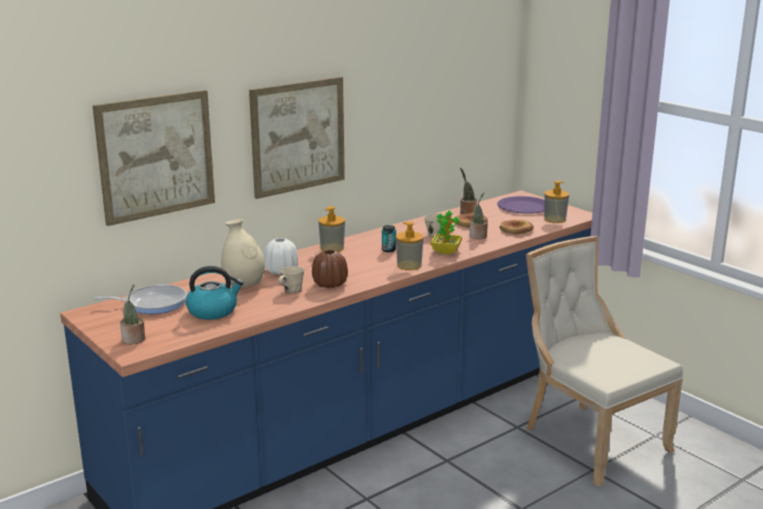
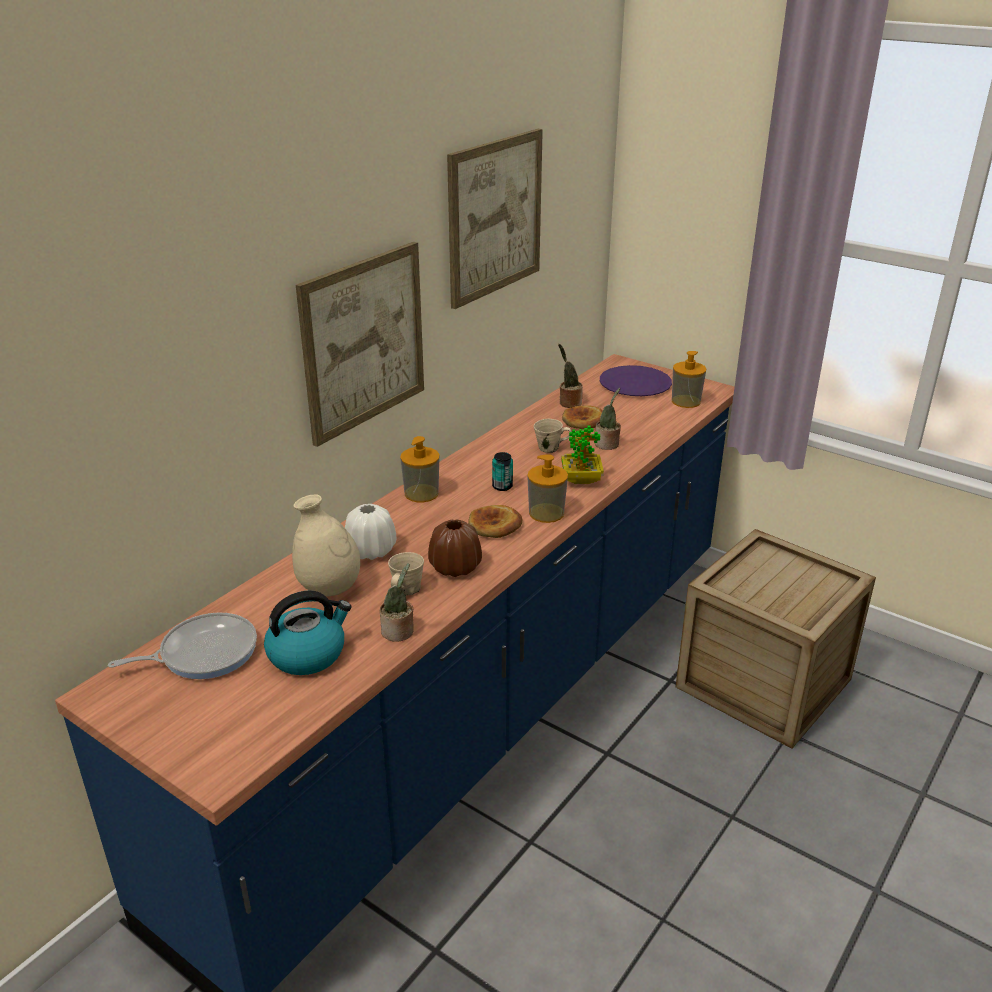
camera: 15 degrees left, 10 degrees up
(134, 340) = (208, 743): potted plant -> potted plant (399, 632)
(156, 156) = (171, 419): picture -> picture (495, 217)
(515, 230) = (648, 426): bread -> bread (494, 525)
(589, 439) = (763, 683): beige chair -> crate

